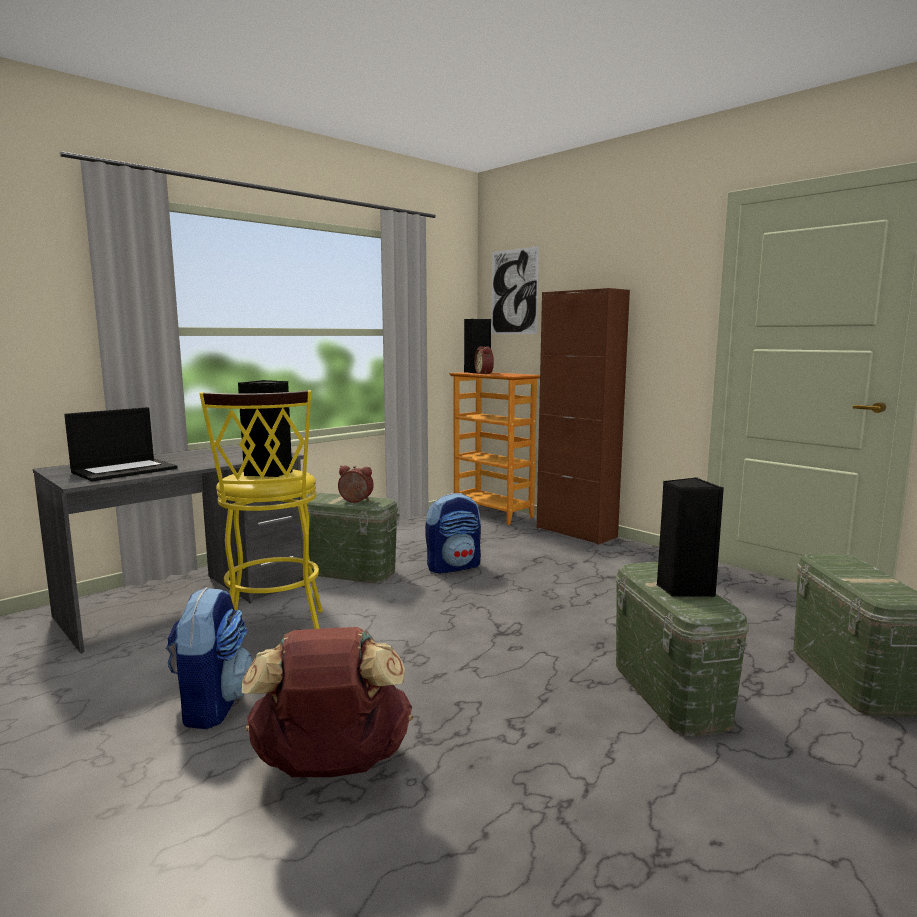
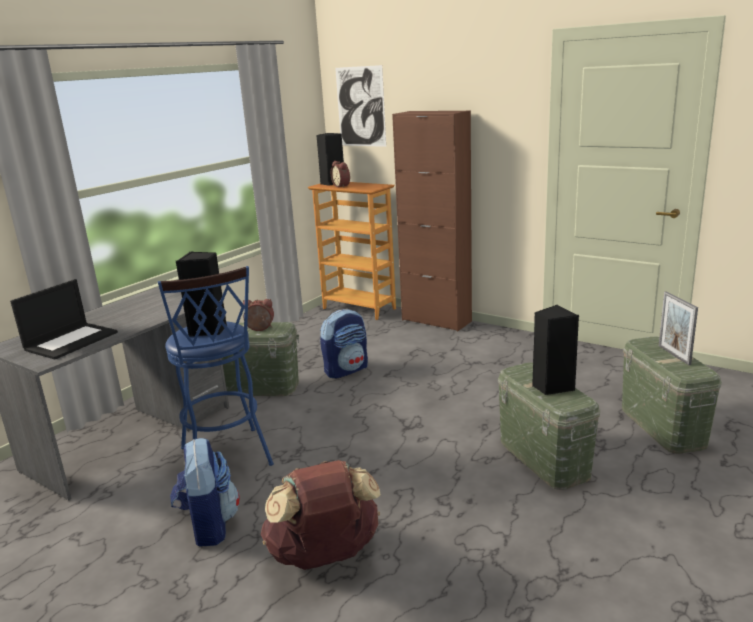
camera: 10 degrees left, 10 degrees up
(274, 638) = (227, 460): yellow stool -> blue stool
(869, 575) = (674, 355): none -> picture frame

